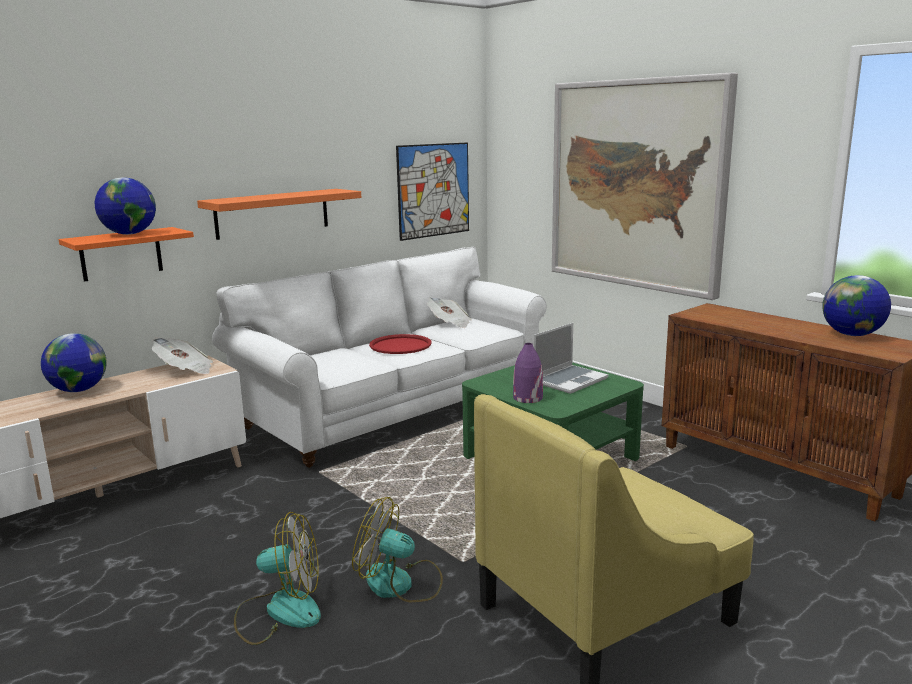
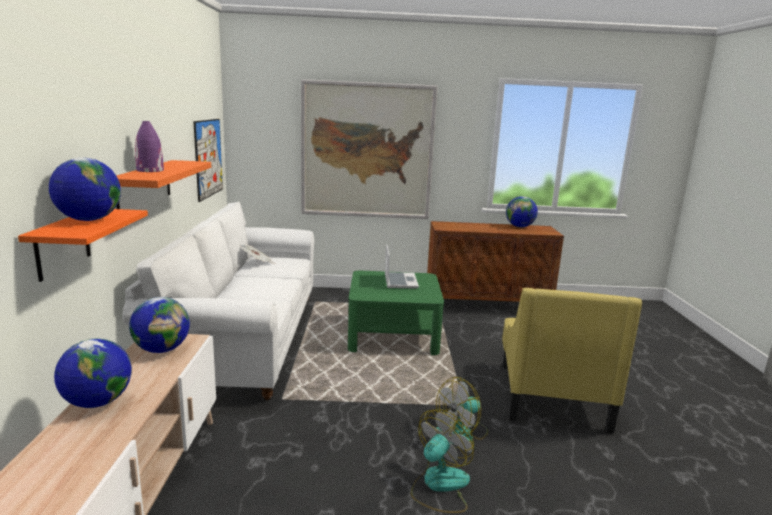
camera: 50 degrees left, 0 degrees up
(185, 370) = (162, 349): newspaper -> globe
(400, 345) = (257, 285): red tray -> none
(527, 398) = (404, 297): purple vase -> purple vase (150, 170)

